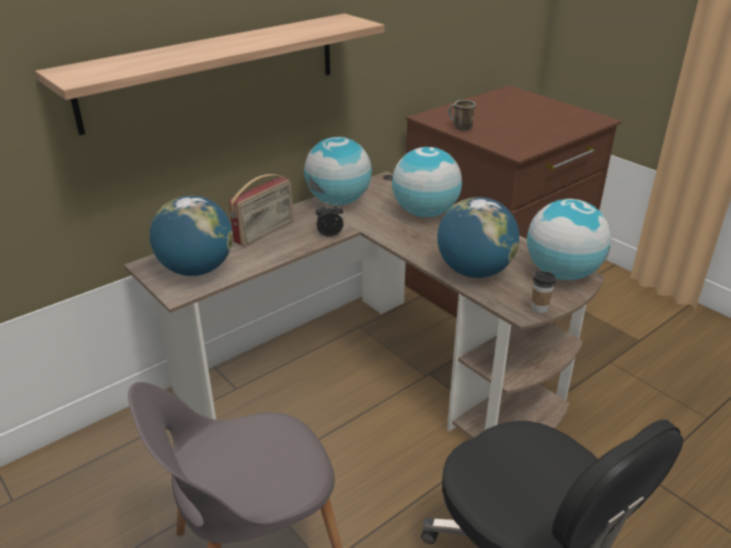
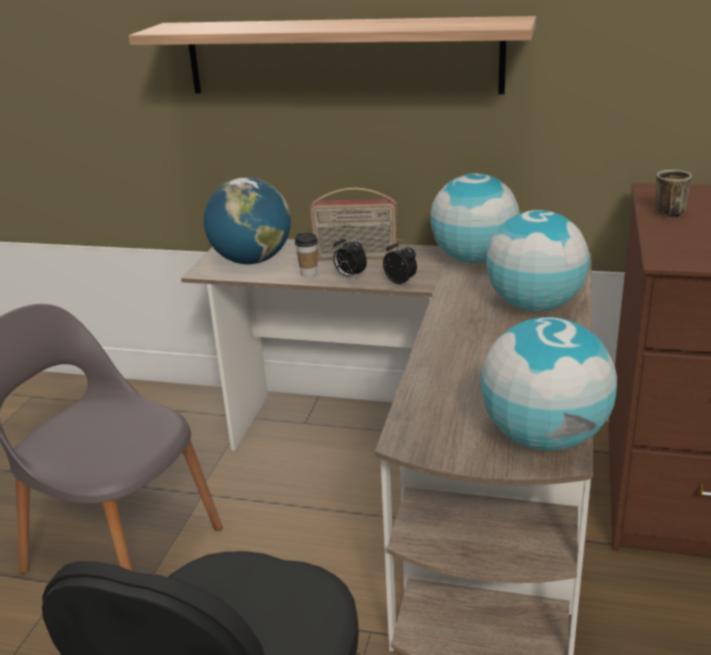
camera: 55 degrees right, 5 degrees down
(290, 246) = (349, 276): none -> alarm clock
(474, 271) = (452, 380): globe -> none
(539, 309) = (431, 450): cup -> cup (309, 274)

